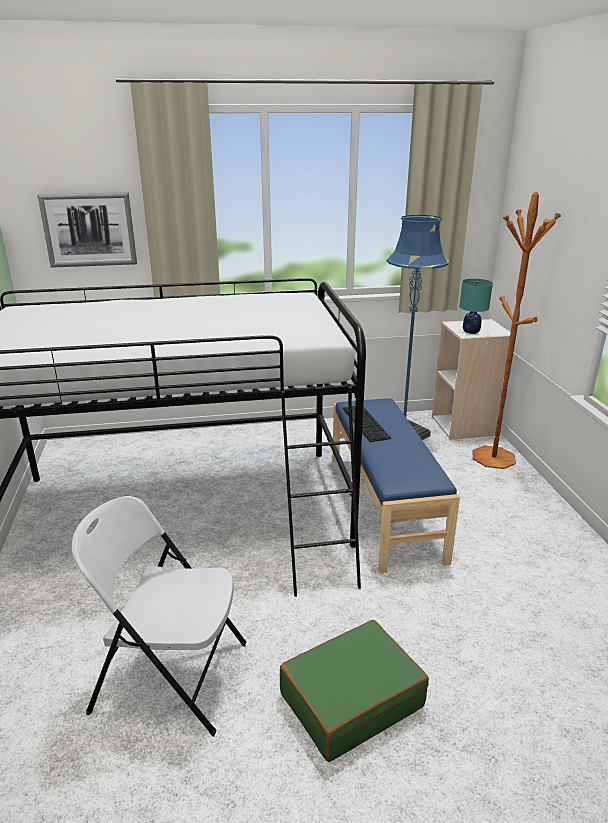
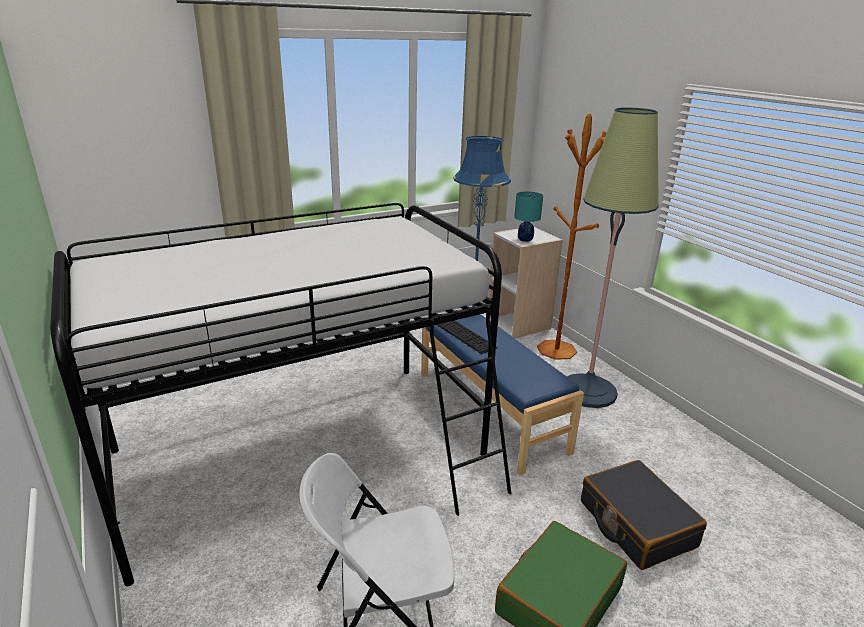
camera: 20 degrees left, 0 degrees up
(89, 230) = (145, 165): picture -> none
(481, 649) = (636, 524): none -> black suitcase
(505, 505) = (587, 391): none -> floor lamp

